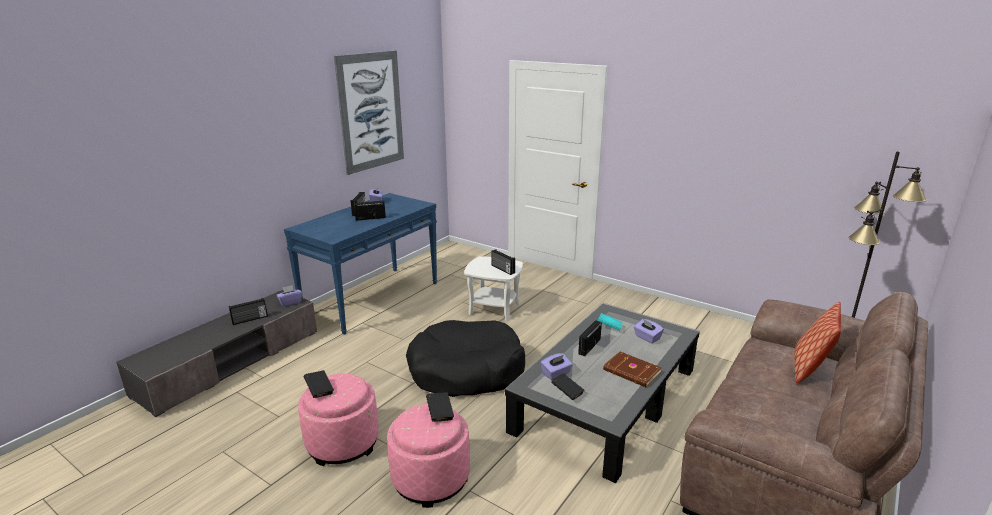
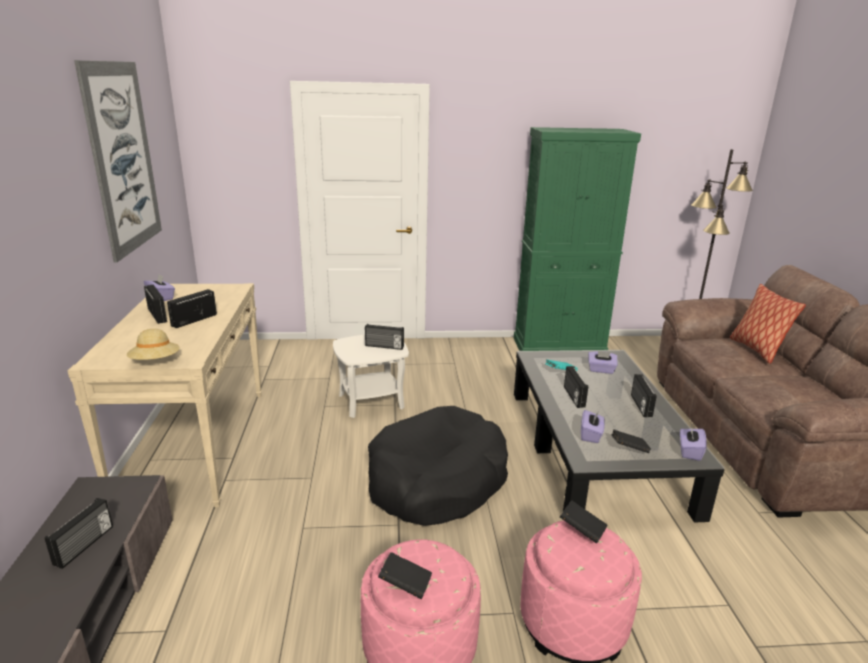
camera: 40 degrees left, 0 degrees up
(290, 302) = (124, 490): purple tissue box -> purple tissue box (689, 451)
(320, 235) = (155, 362): none -> beige hat
(372, 298) = (196, 443): blue console table -> beige console table
(631, 372) = (640, 405): brown book -> radio
(699, 319) = (559, 346): none -> green cabinet

